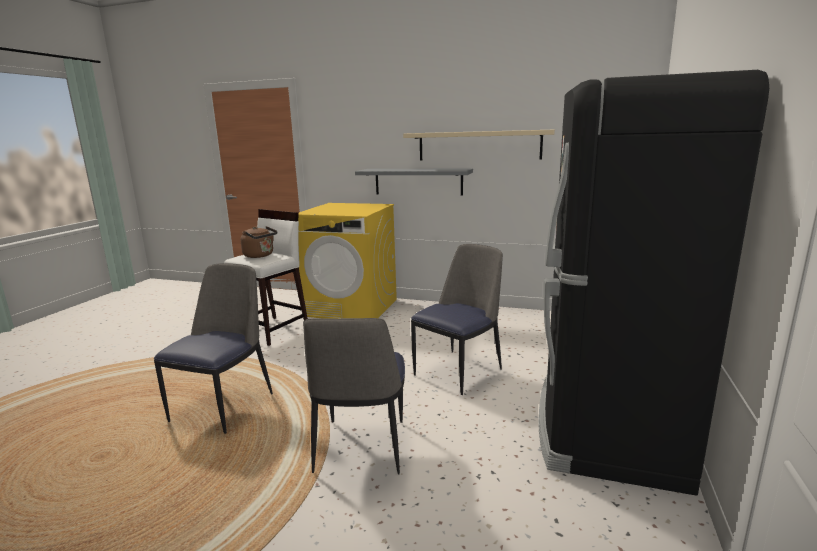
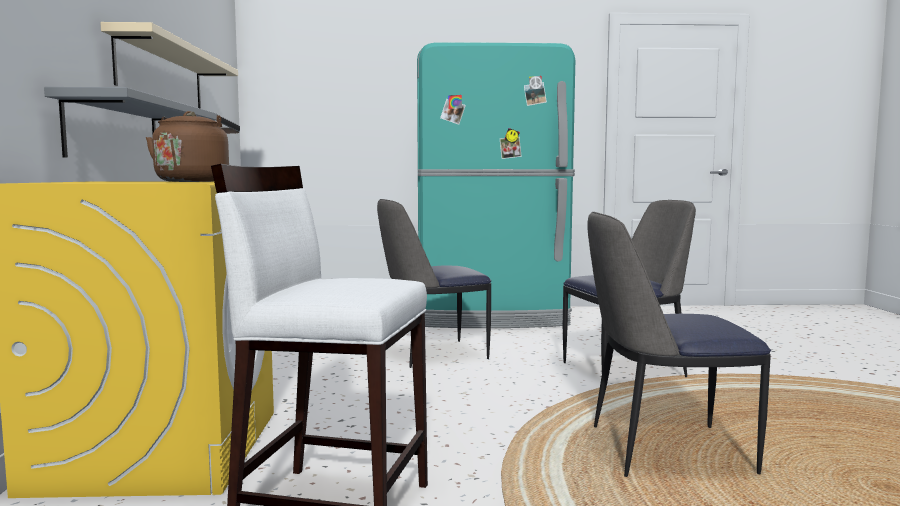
camera: 110 degrees left, 10 degrees down
(260, 255) = (345, 282): brown kettle -> brown kettle (195, 181)
(459, 371) = (432, 354): chair -> chair turned 45 degrees counterclockwise
(606, 425) = (491, 317): black fridge -> turquoise fridge

